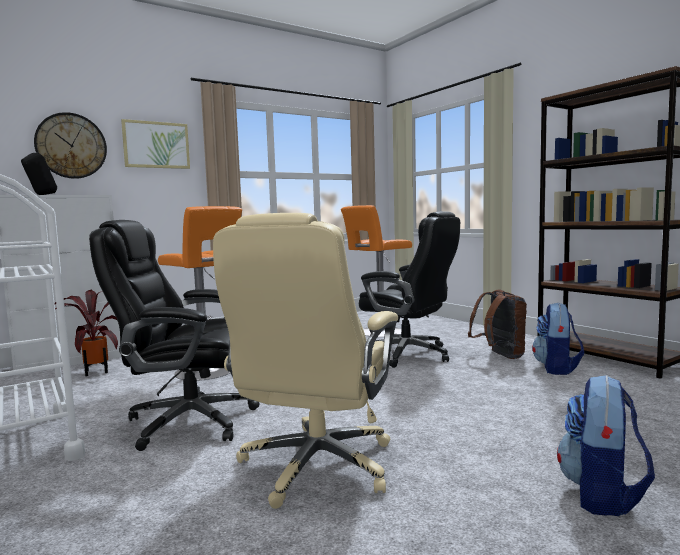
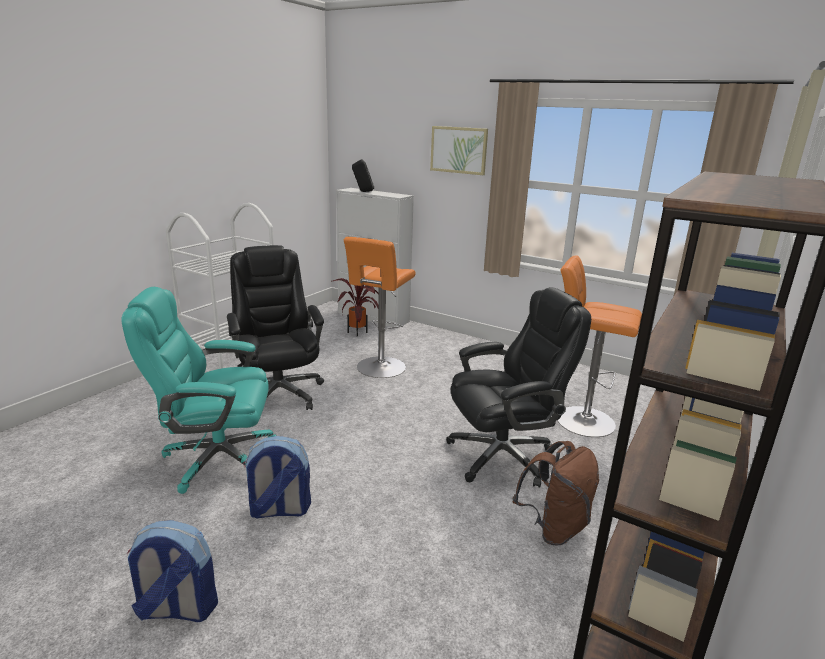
camera: 65 degrees right, 15 degrees up
(71, 146) = (397, 150): wall clock -> none
(316, 467) = (217, 458): beige office chair -> turquoise office chair
(409, 354) = (503, 455): black office chair -> black office chair turned 120 degrees counterclockwise
(557, 368) = (532, 586): backpack -> backpack (279, 510)

